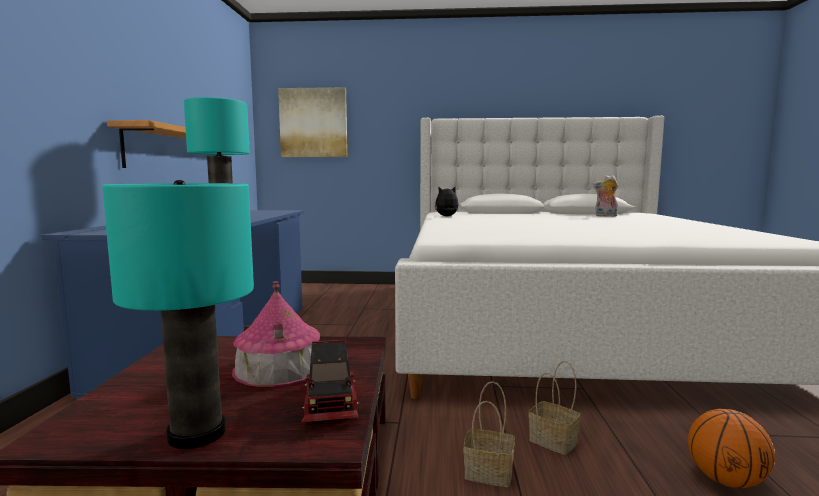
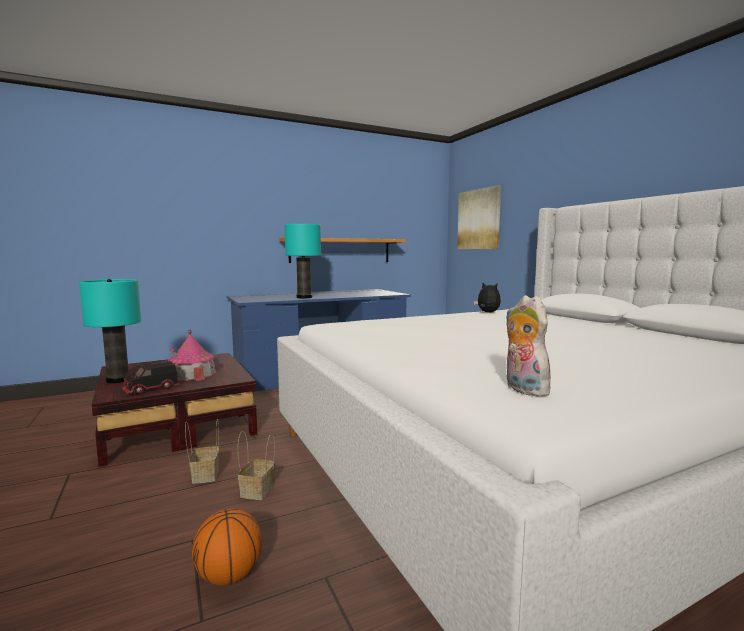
camera: 60 degrees right, 0 degrees up
(605, 216) = (663, 341): plush toy -> plush toy (522, 389)

